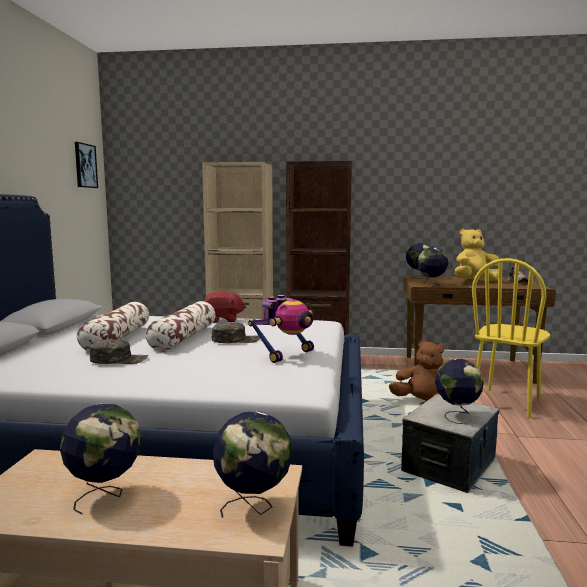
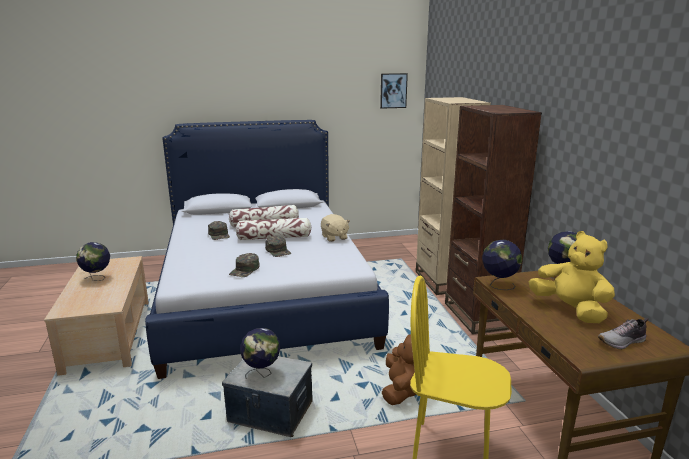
camera: 70 degrees right, 10 degrees up
(223, 320) = (334, 237): red plush toy -> beige plush toy
(253, 508) = (81, 307): globe -> none
(286, 354) = (245, 270): toy robot -> green cap

